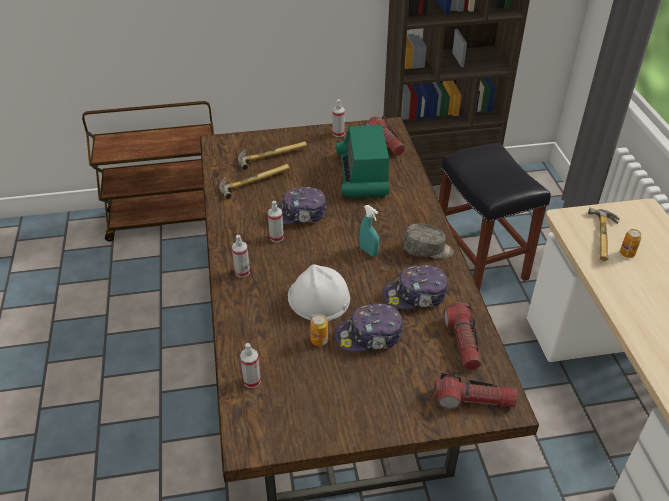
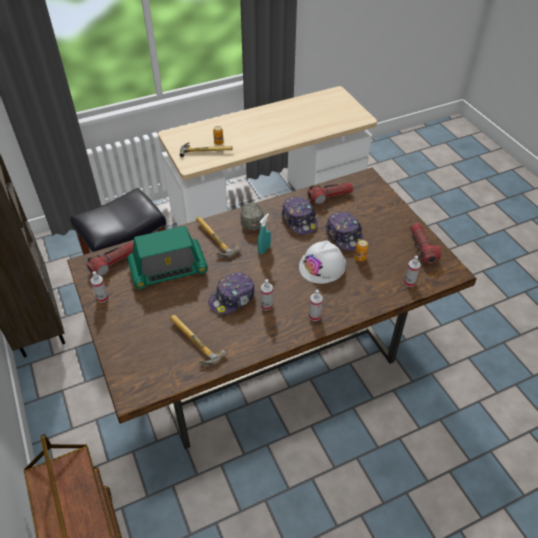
camera: 105 degrees left, 5 degrees up
(271, 154) = (146, 341): hammer -> hammer (212, 240)
(299, 214) = (232, 298): cap -> cap turned 75 degrees clockwise
(473, 400) = (370, 189): flashlight -> flashlight (422, 247)

